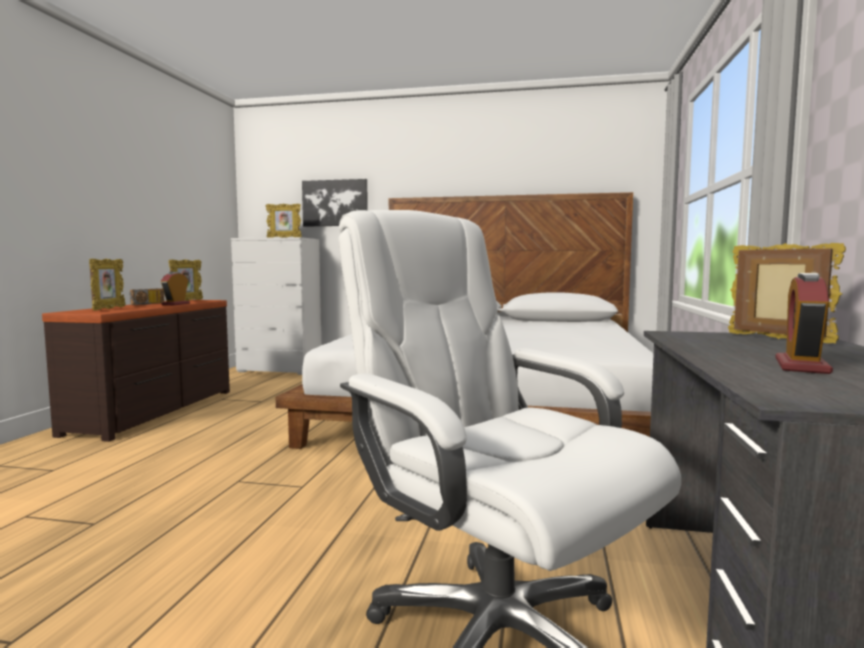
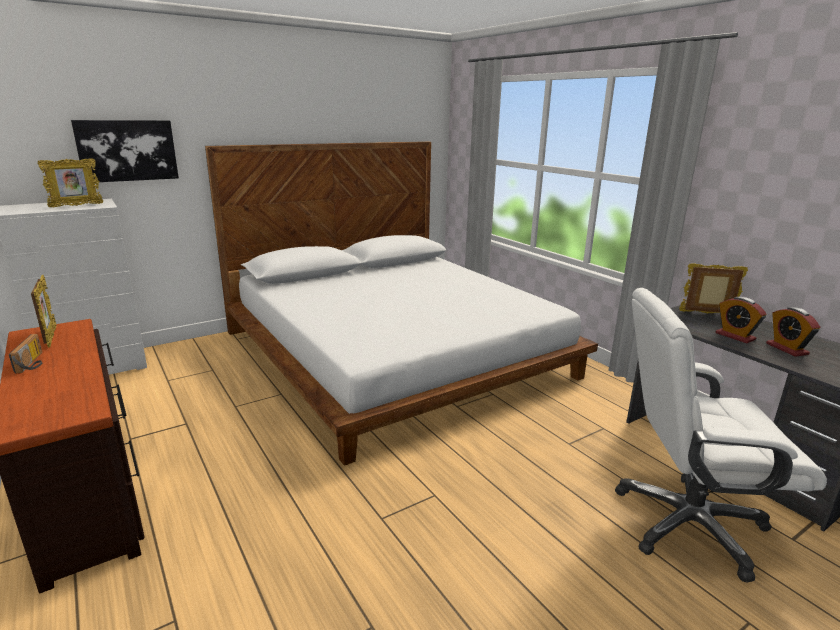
camera: 45 degrees left, 15 degrees up
(108, 309) = (46, 398): picture frame -> none
(176, 304) = (80, 352): alarm clock -> alarm clock (735, 336)

